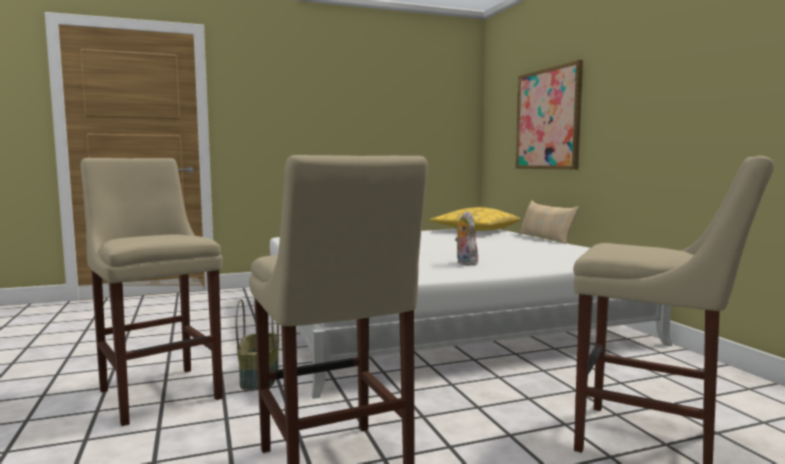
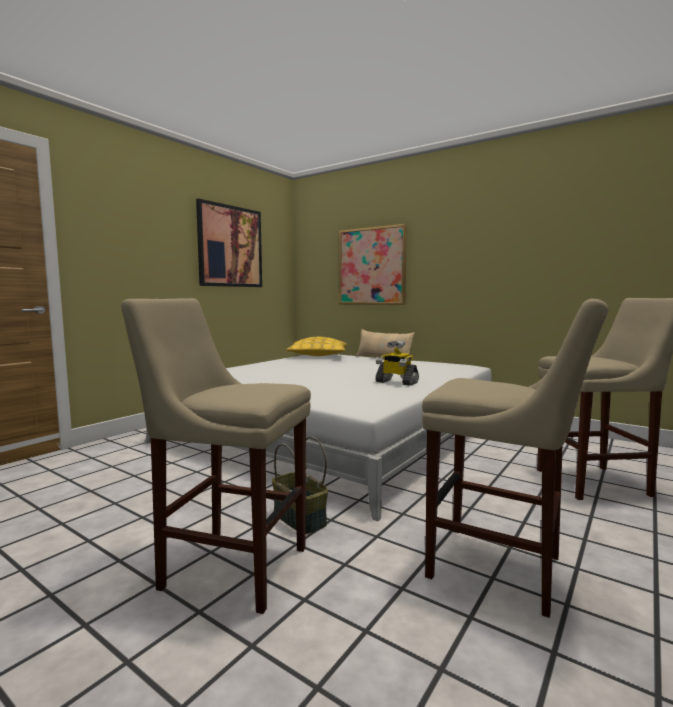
camera: 35 degrees left, 0 degrees up
(390, 105) = (230, 246): none -> picture
(465, 263) = (396, 382): plush toy -> toy robot

